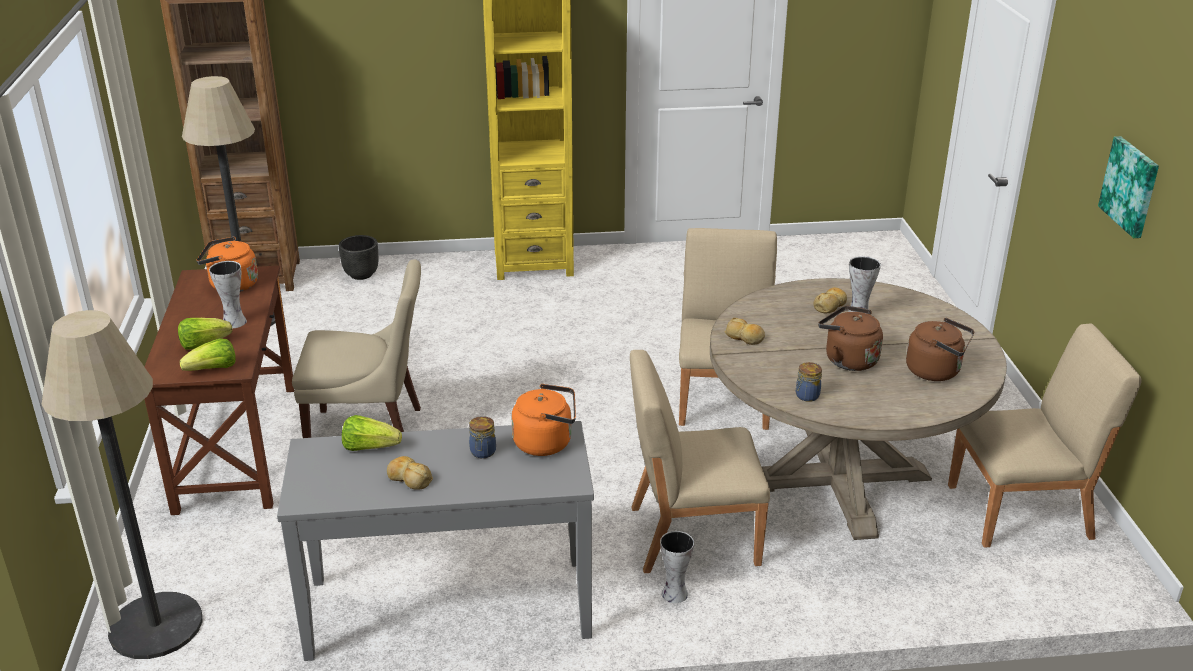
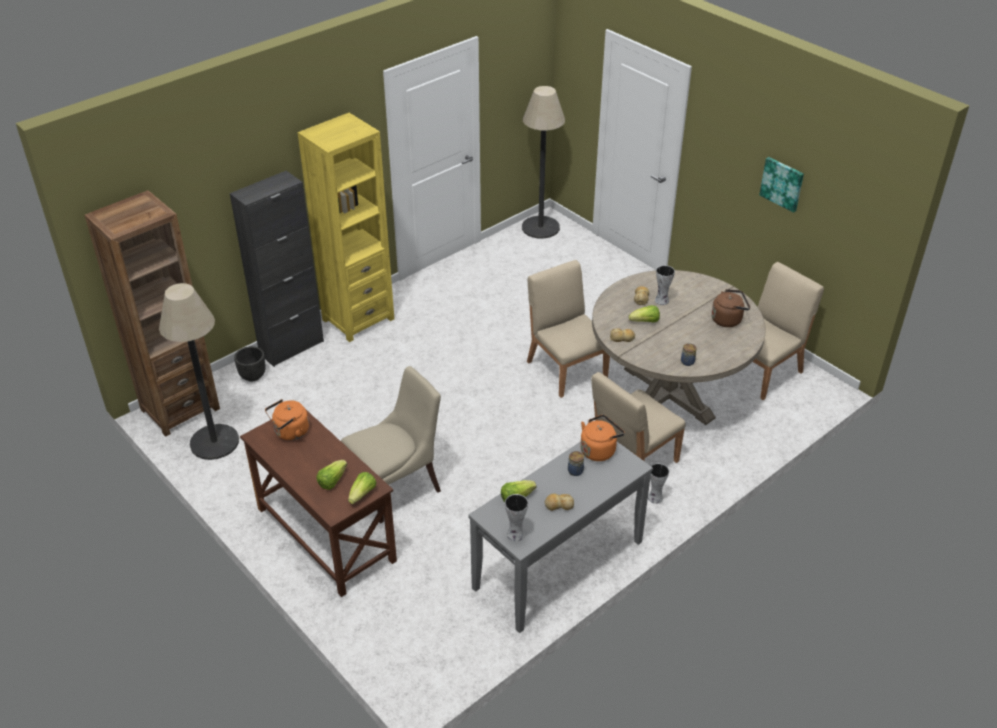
camera: 35 degrees left, 10 degrees up
(156, 626) = (417, 661): floor lamp -> floor lamp (540, 227)
(233, 322) = (329, 457): vase -> vase (515, 534)
(431, 264) = (291, 347): none -> black cabinet
(802, 331) = (645, 322): none -> lettuce
(847, 359) = (683, 330): brown kettle -> none

